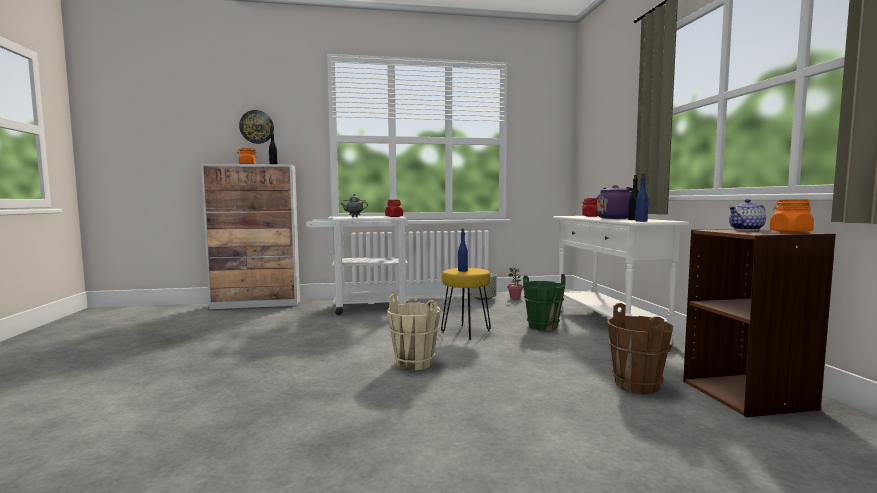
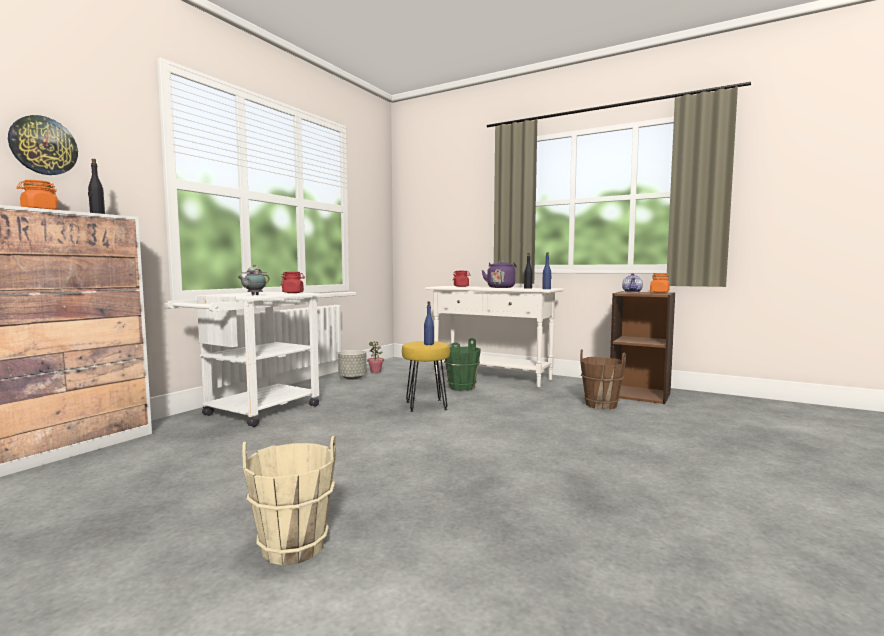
camera: 50 degrees left, 0 degrees up
(414, 363) = (467, 437): beige bucket -> beige bucket (293, 546)

